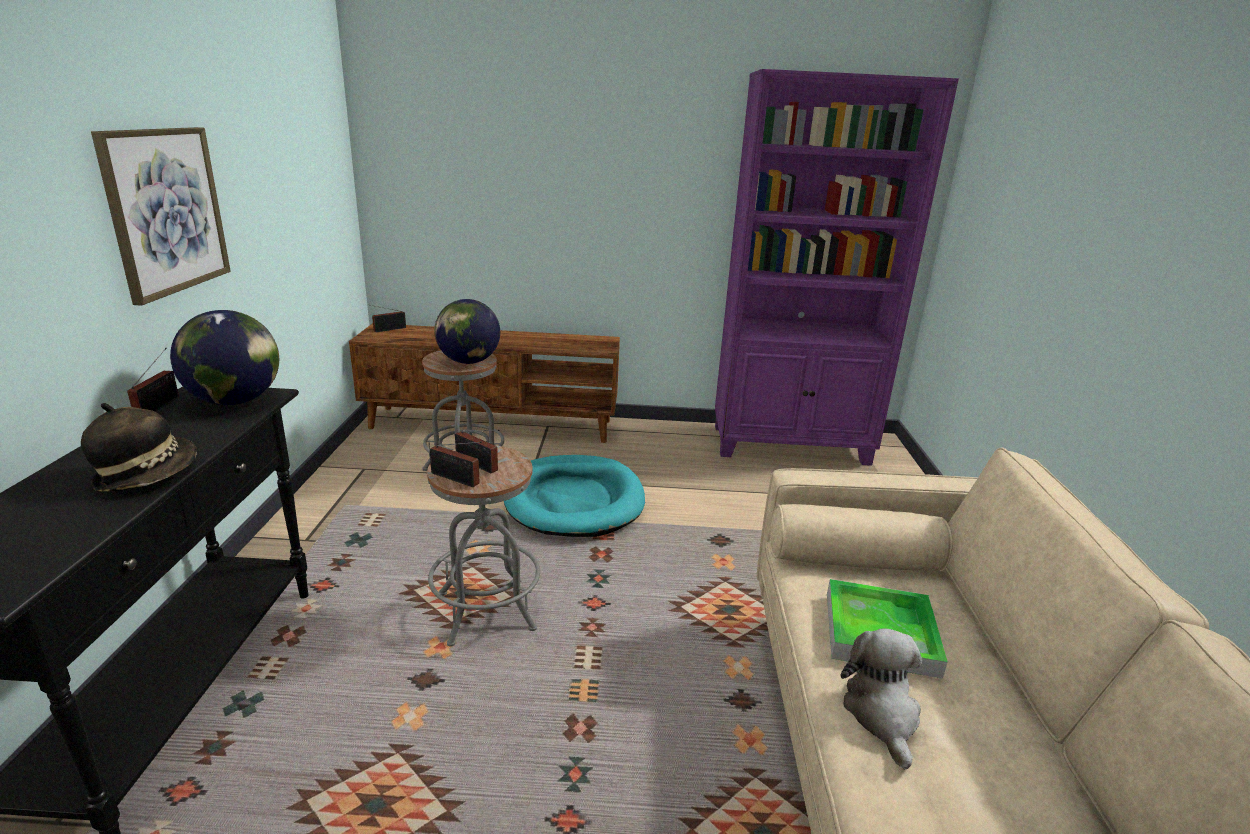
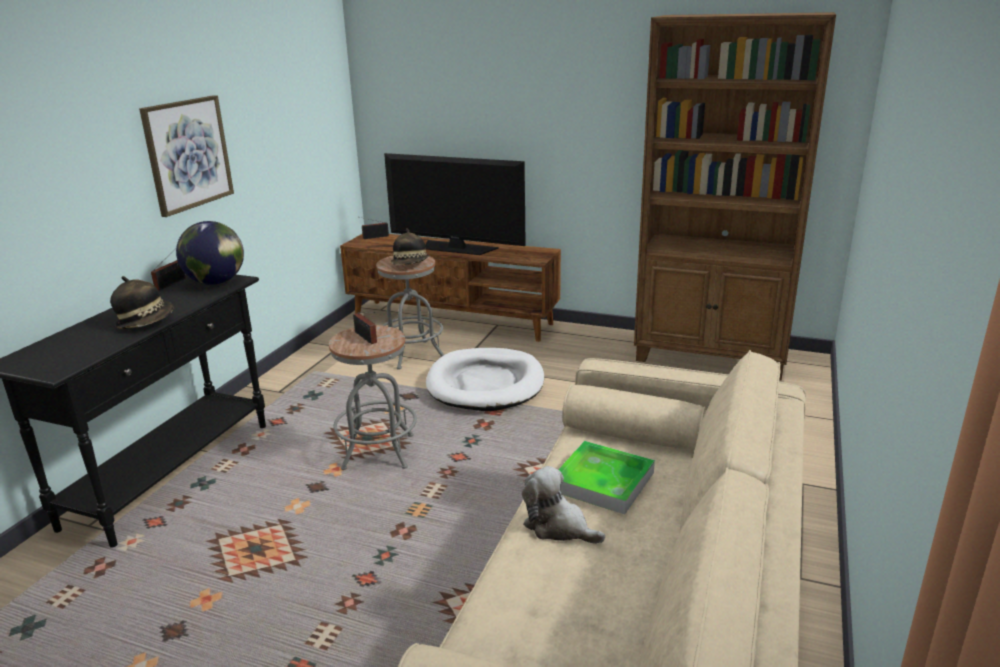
camera: 20 degrees right, 0 degrees up
(457, 479) = (346, 346): radio -> none
(469, 362) = (411, 264): globe -> hat
(501, 340) = (457, 248): none -> television
(574, 500) = (486, 384): turquoise dog bed -> white dog bed
(791, 445) = (711, 357): purple bookcase -> brown bookcase
(882, 714) = (558, 526): plush toy -> plush toy turned 75 degrees counterclockwise

